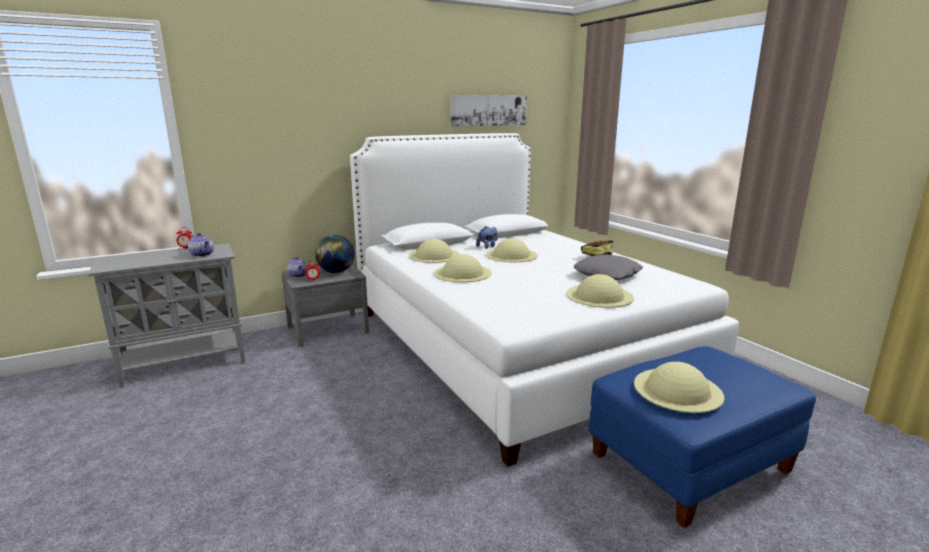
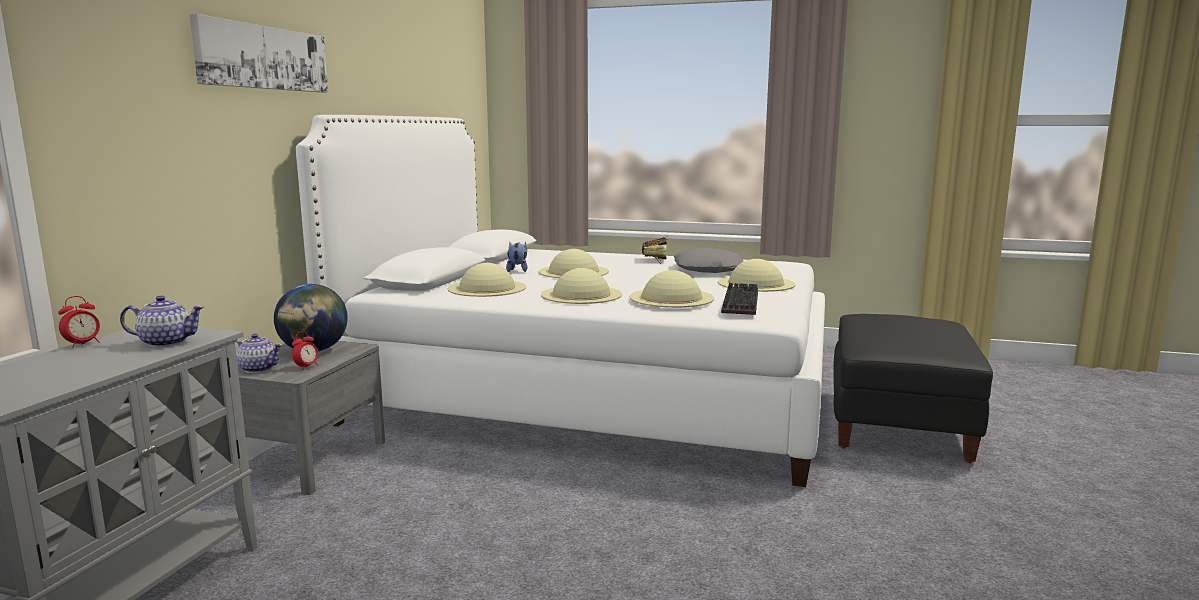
camera: 45 degrees left, 5 degrees down
(488, 110) = (425, 84): picture -> picture (263, 58)
(528, 306) = (738, 301): none -> keyboard
(677, 389) = (917, 340): beige hat -> beige hat (671, 297)
(689, 464) = (898, 425): blue ottoman -> black ottoman

